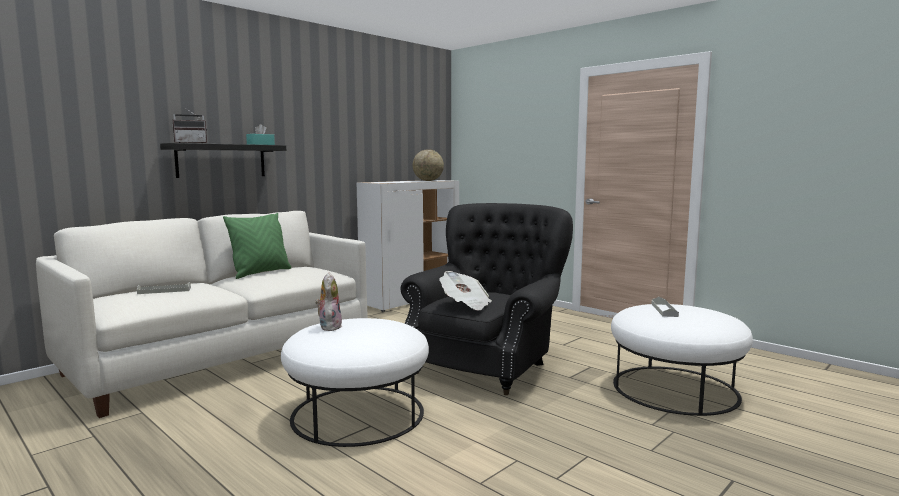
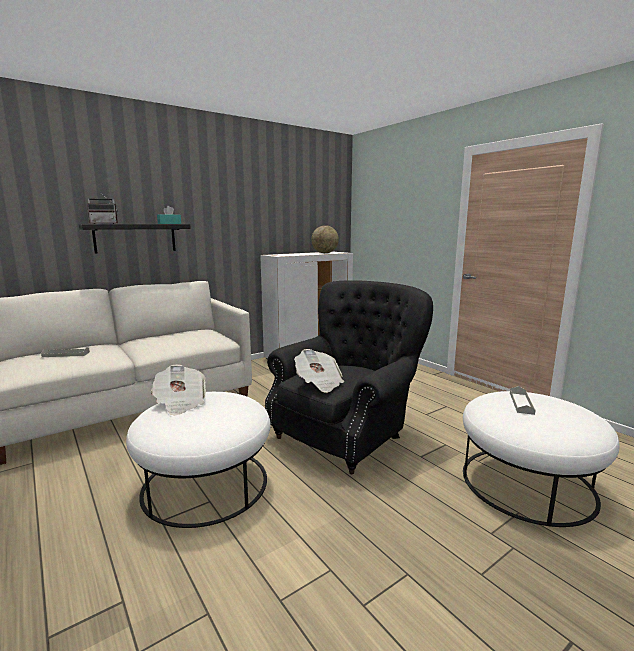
camera: 10 degrees right, 5 degrees up
(260, 273) = (161, 336): green pillow -> none
(329, 327) = (180, 403): plush toy -> newspaper

